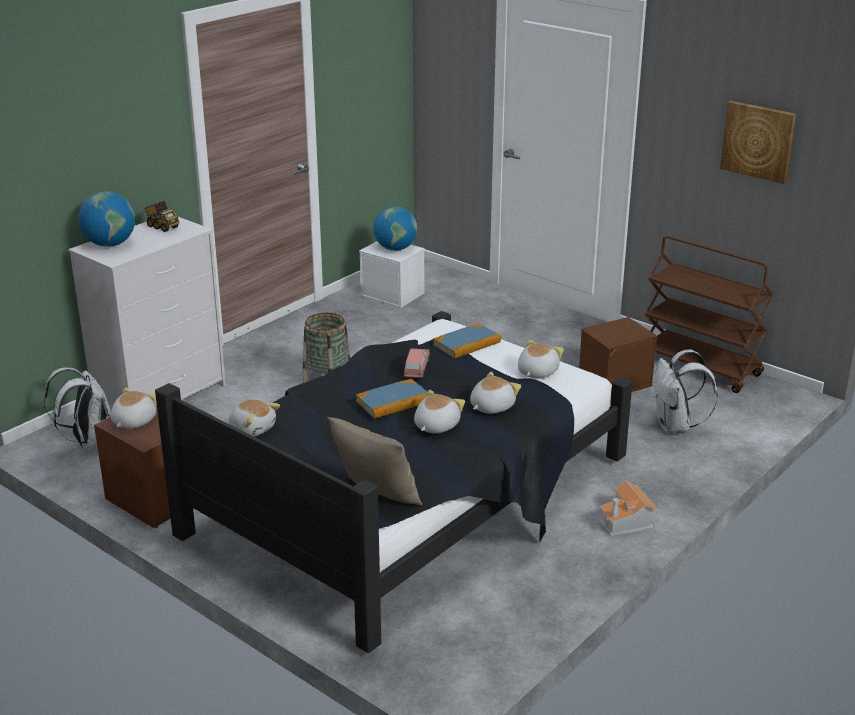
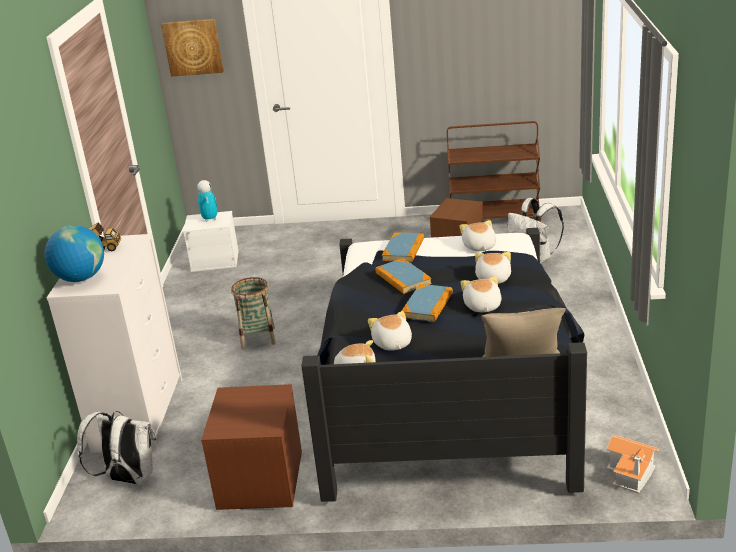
camera: 35 degrees left, 0 degrees up
(133, 421) = (232, 420): plush toy -> plush toy (392, 344)
(395, 248) = (210, 219): globe -> toy robot
(416, 368) = (403, 278): pink toy car -> book
(626, 522) = (595, 328): toy house -> toy house (632, 473)
(758, 141) = (502, 32): picture -> picture (193, 47)

